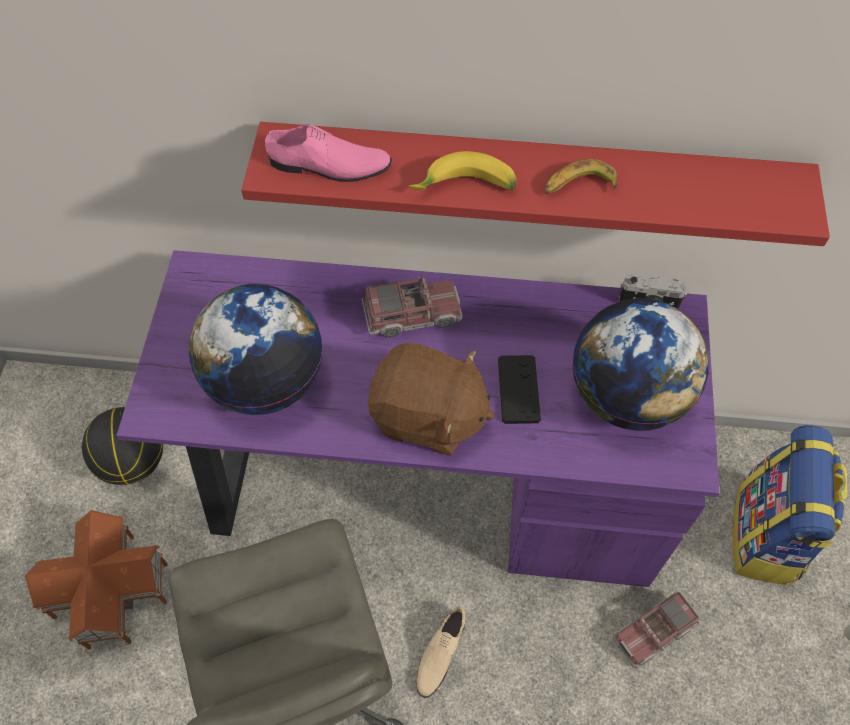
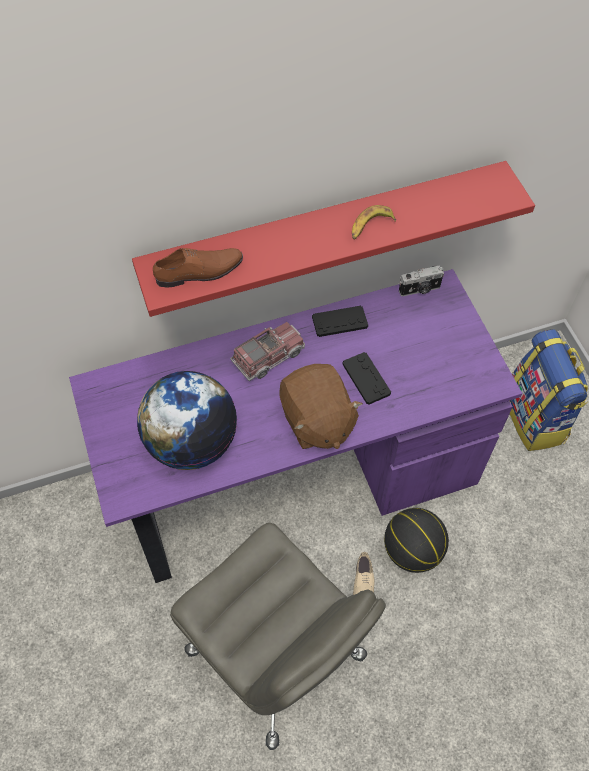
camera: 25 degrees left, 0 degrees up
(110, 589) = (100, 656): toy house -> none
(133, 462) = (66, 557): basketball -> basketball (412, 551)
(329, 166) = (200, 272): pink shoe -> brown shoe
(428, 417) = (316, 421): brown plush toy -> brown plush toy turned 75 degrees clockwise
(465, 189) = (299, 255): banana -> none
(522, 307) = (339, 322): none -> black game controller
(627, 397) = (437, 355): globe -> none
(653, 632) = (494, 512): toy truck -> none

